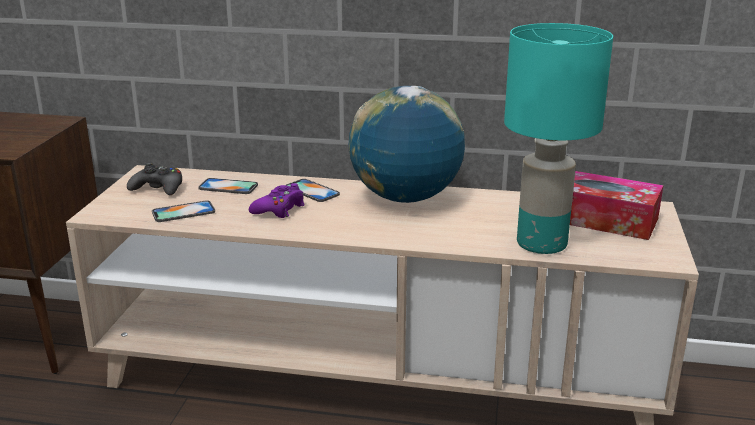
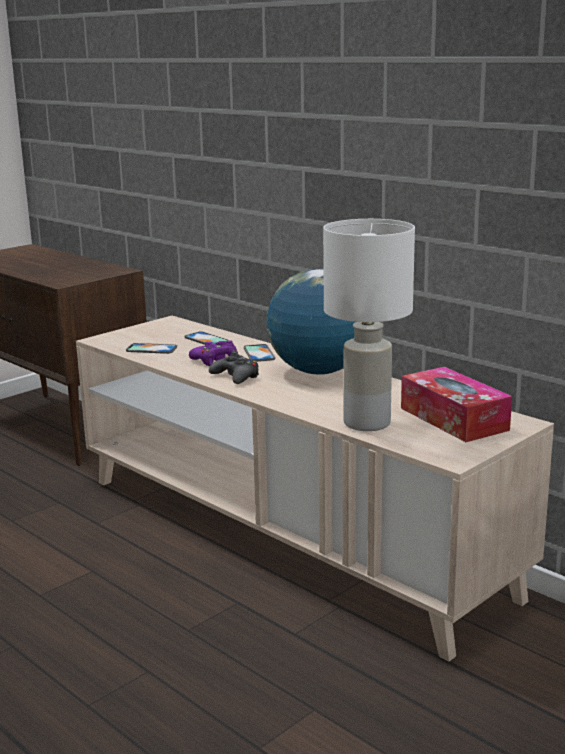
camera: 35 degrees right, 5 degrees down
(158, 188) = (160, 332): black game controller -> black game controller (236, 377)
(543, 244) = (367, 423): turquoise table lamp -> white table lamp

